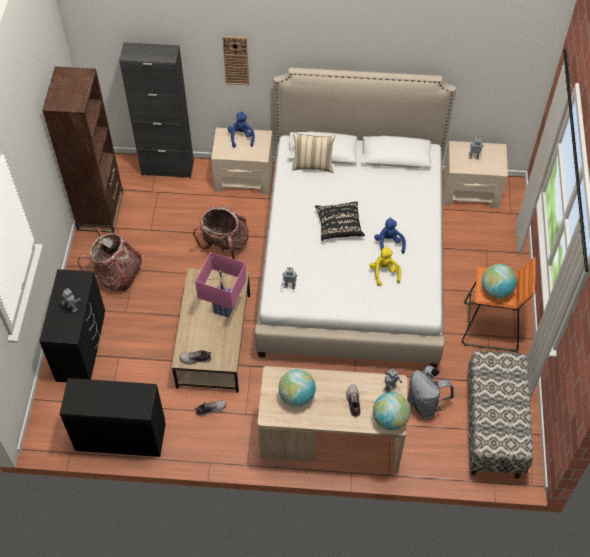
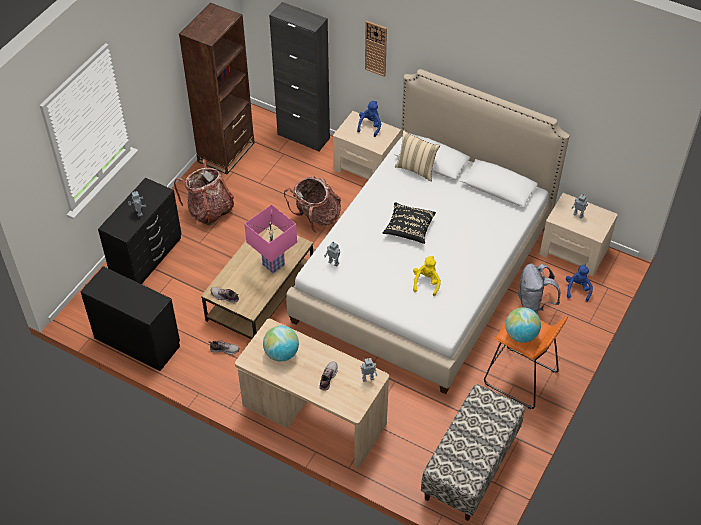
camera: 25 degrees right, 5 degrees down
(389, 244) = (445, 260): blue plush toy -> blue plush toy (577, 289)
(390, 419) = (351, 404): globe -> none
(425, 404) = (418, 421): grey backpack -> grey backpack (534, 304)

